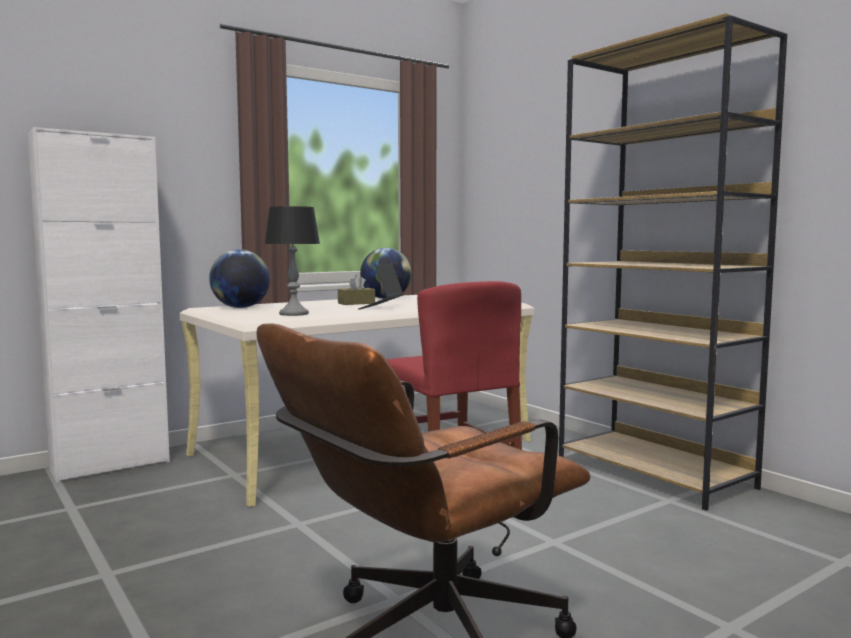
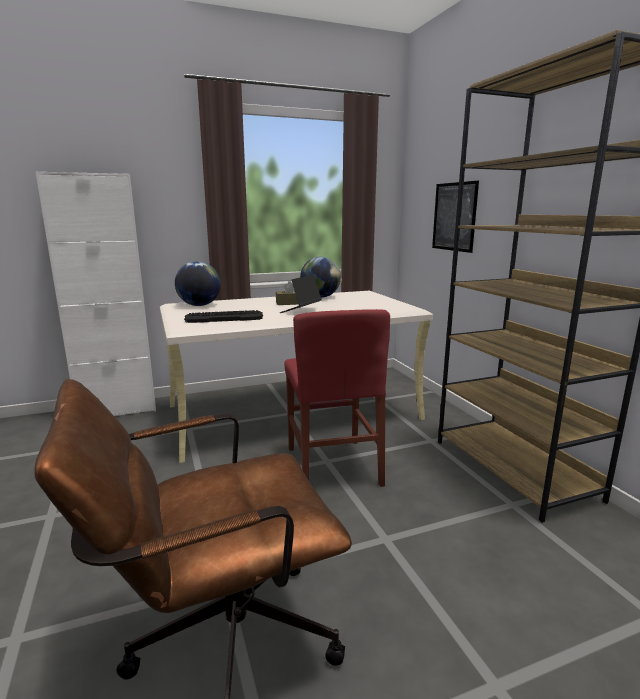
camera: 15 degrees right, 10 degrees up
(293, 314) = (224, 317): table lamp -> keyboard
(539, 200) = (454, 217): none -> picture

